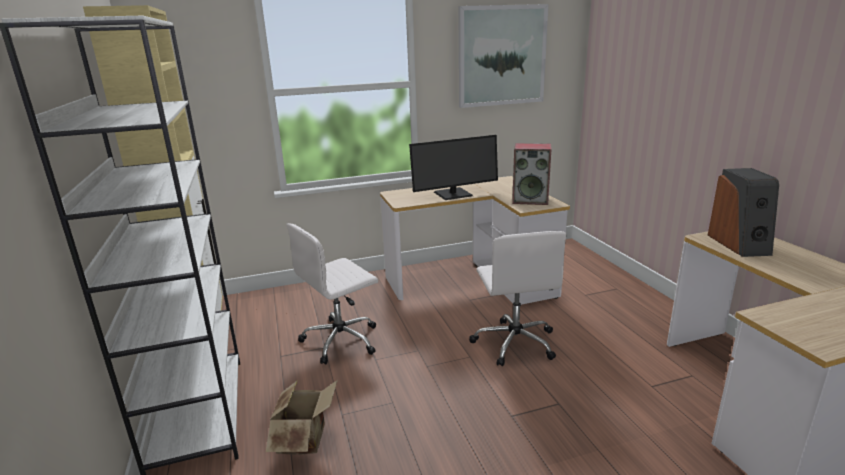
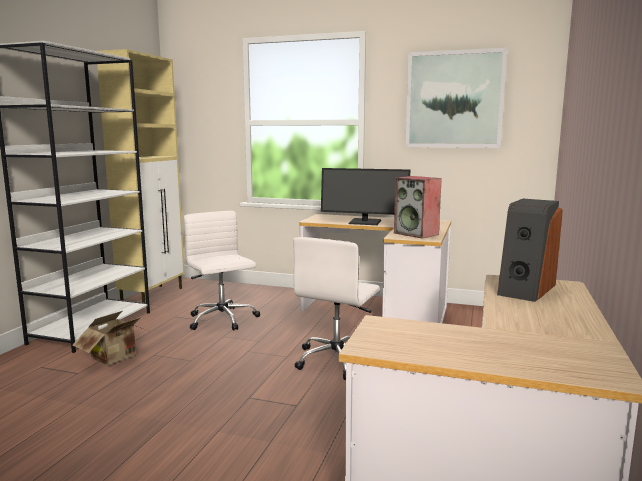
camera: 35 degrees right, 10 degrees down
(342, 340) = (223, 320): white office chair -> white office chair turned 60 degrees clockwise

